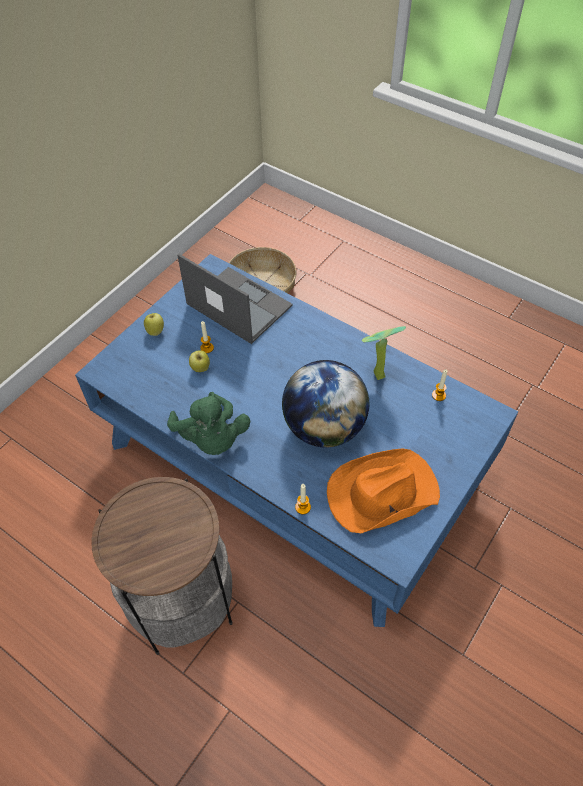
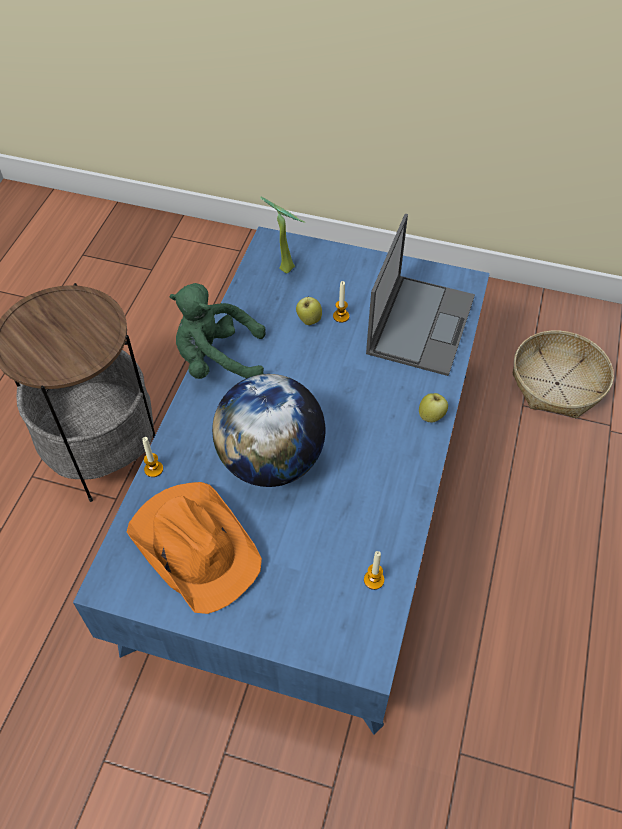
camera: 70 degrees right, 0 degrees up
(155, 331) = (344, 266): apple -> apple (431, 416)
(212, 439) = (217, 360): green plush toy -> green plush toy turned 45 degrees clockwise
(375, 374) = (377, 496): potted plant -> potted plant (286, 266)

